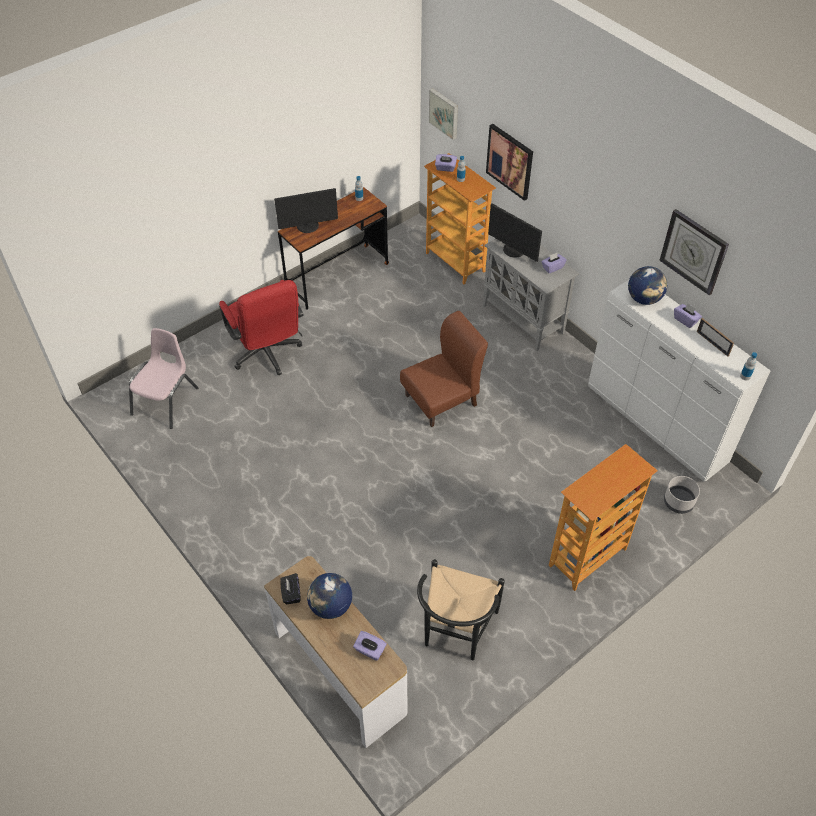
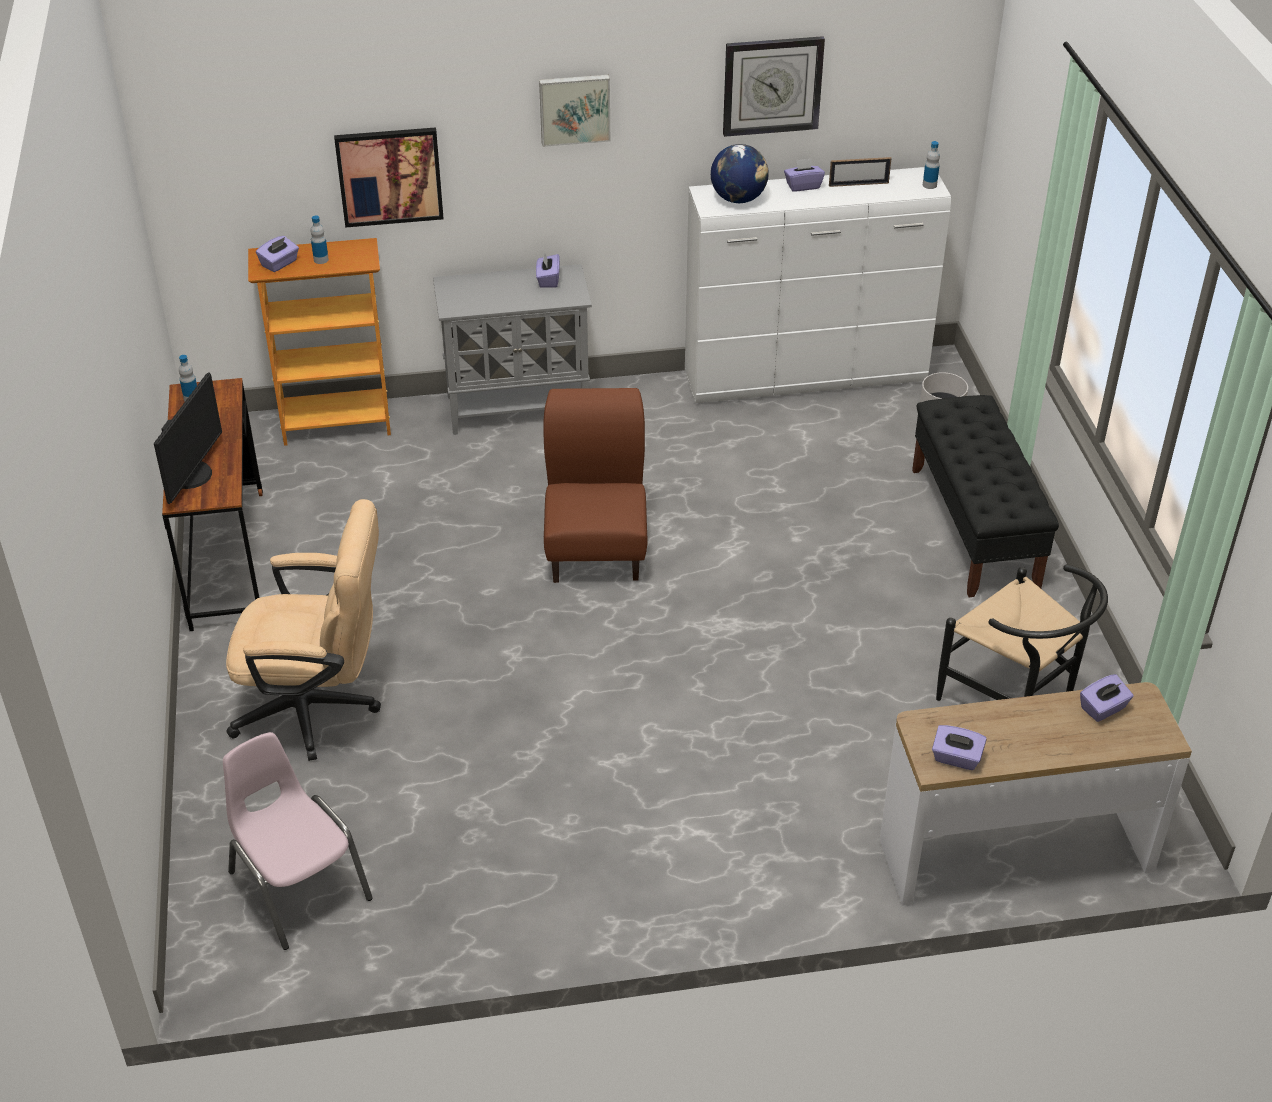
camera: 60 degrees left, 10 degrees down
(267, 355) = (318, 708): red office chair -> beige office chair
(291, 594) = (956, 758): black tissue box -> purple tissue box
(330, 606) = (1004, 723): globe -> none
(444, 113) = (213, 186): picture -> picture (574, 108)
(513, 250) = (479, 298): monitor -> none
(588, 558) = (974, 527): bookcase -> black bench

